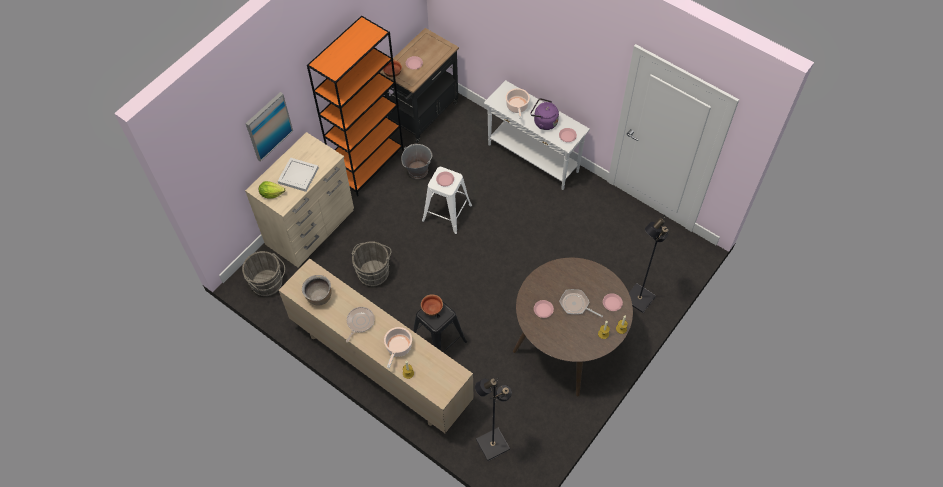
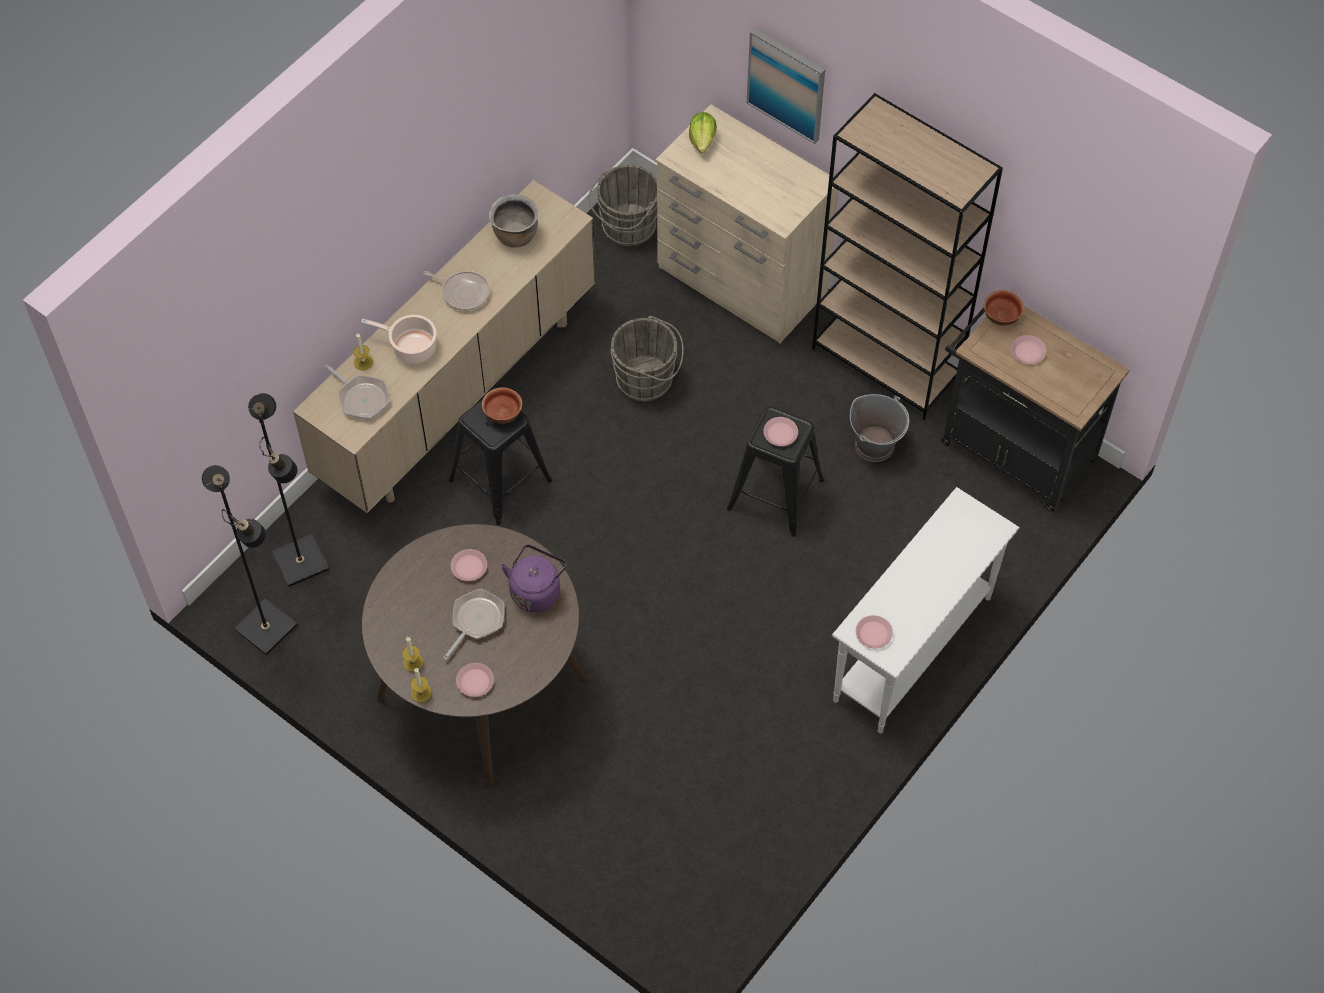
camera: 90 degrees right, 0 degrees up
(299, 175) = (741, 176): white tray -> none
(368, 164) = (887, 363): orange bookcase -> beige bookcase
(433, 372) = (361, 398): none -> frying pan
(447, 213) = (774, 494): white stool -> black stool
(517, 107) = (946, 545): cooking pot -> none
(544, 122) = (909, 592): purple kettle -> purple kettle (536, 590)
(639, 298) = (574, 825): black floor lamp -> black floor lamp (266, 628)

